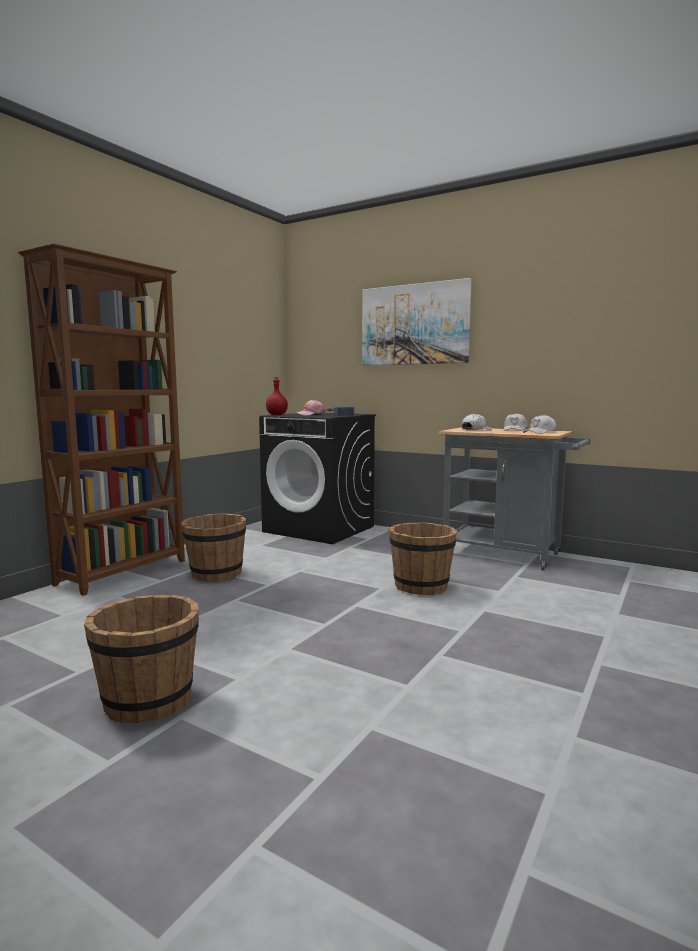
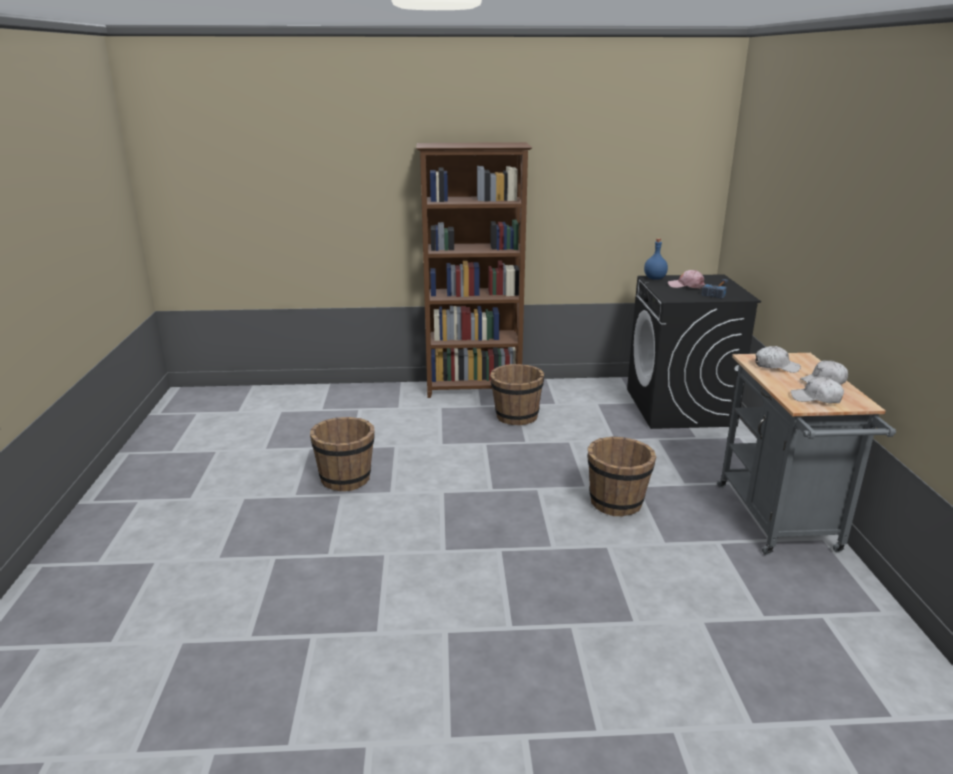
camera: 55 degrees right, 15 degrees up
(276, 415) = (654, 278): red bottle -> blue bottle
(414, 324) = (807, 203): picture -> none

